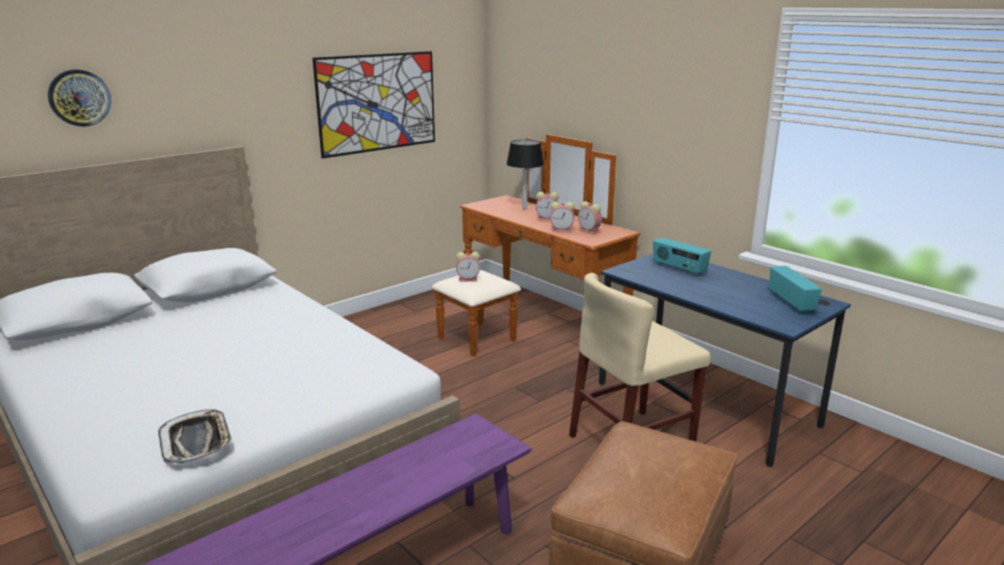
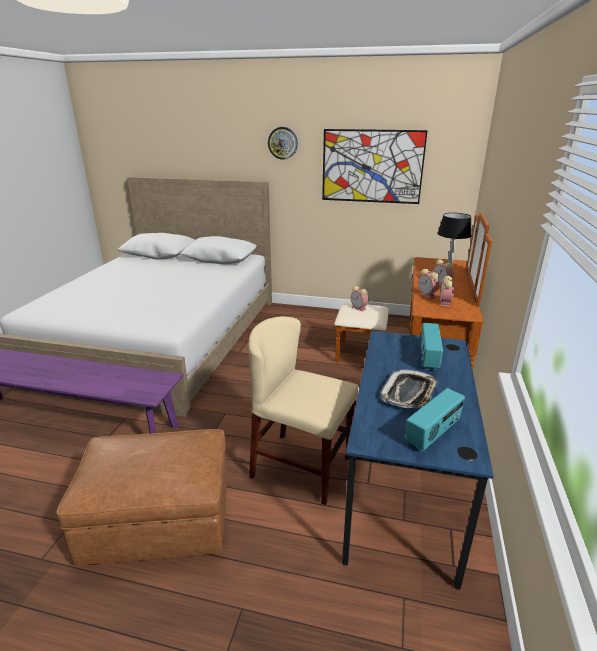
camera: 55 degrees right, 5 degrees up
(79, 98) = (190, 142): wall clock -> wall clock (282, 143)
(197, 442) = (62, 313): tray -> tray (409, 393)

